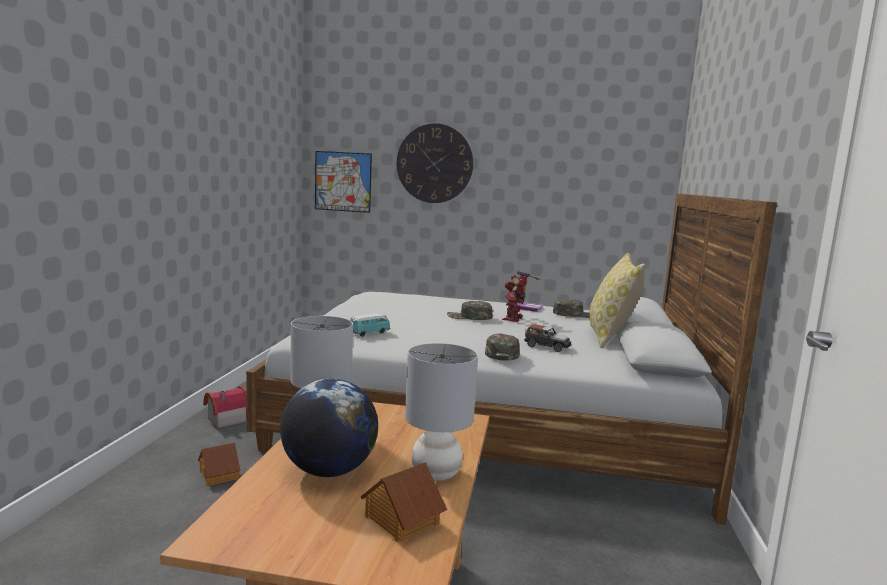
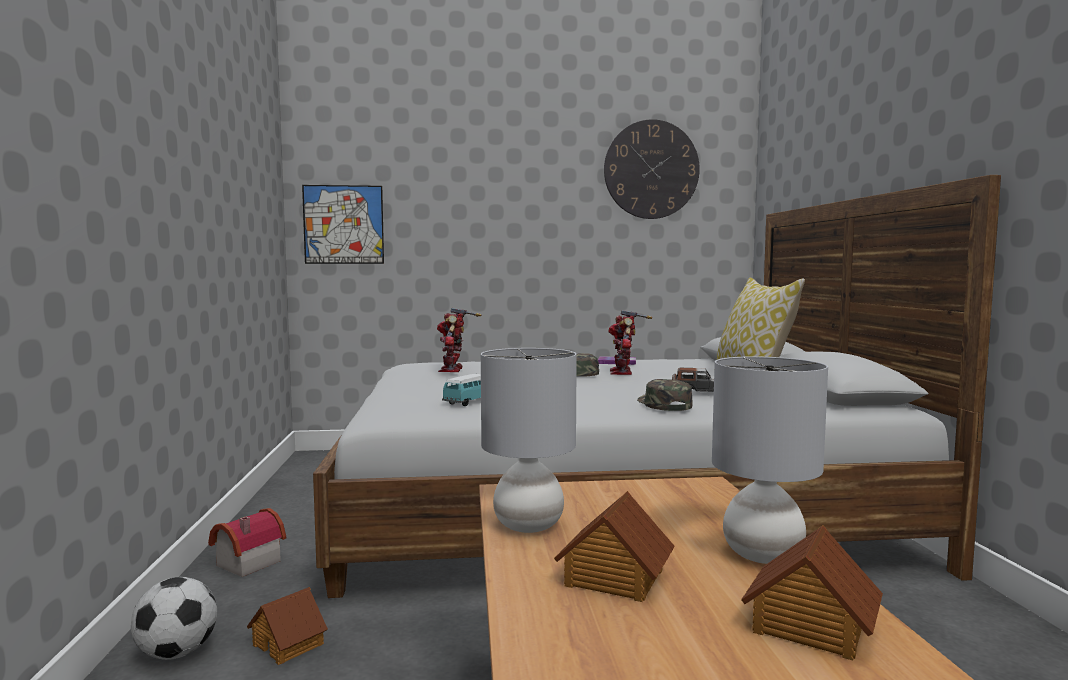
camera: 15 degrees left, 5 degrees down
(158, 468) = (177, 653): none -> football
(328, 471) = (613, 578): globe -> toy house
(390, 302) = (453, 370): none -> toy robot
(434, 163) = (467, 195): wall clock -> wall clock (651, 169)
(573, 314) = (679, 363): green cap -> none

